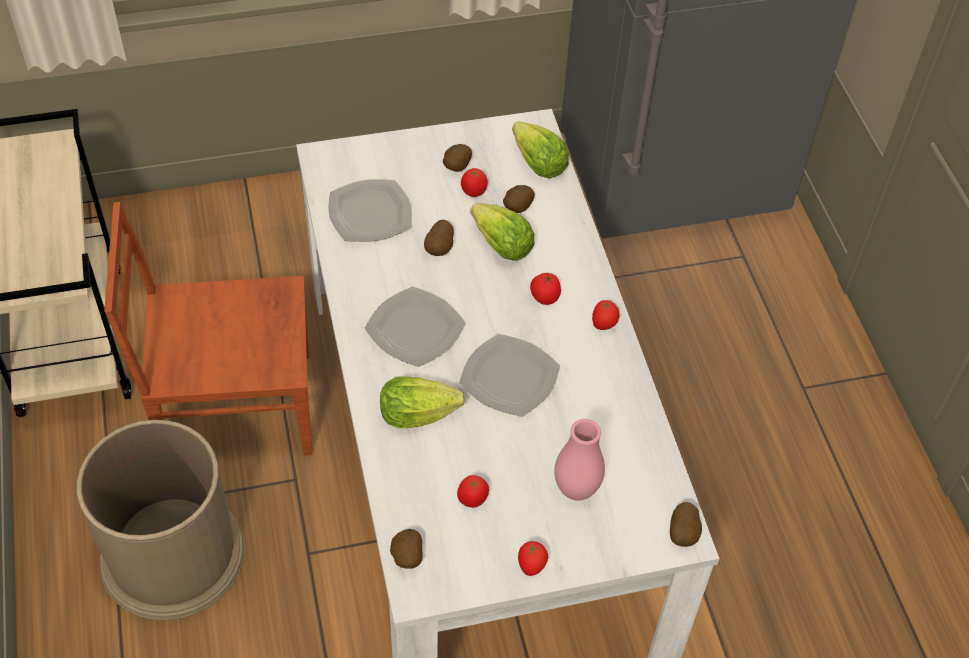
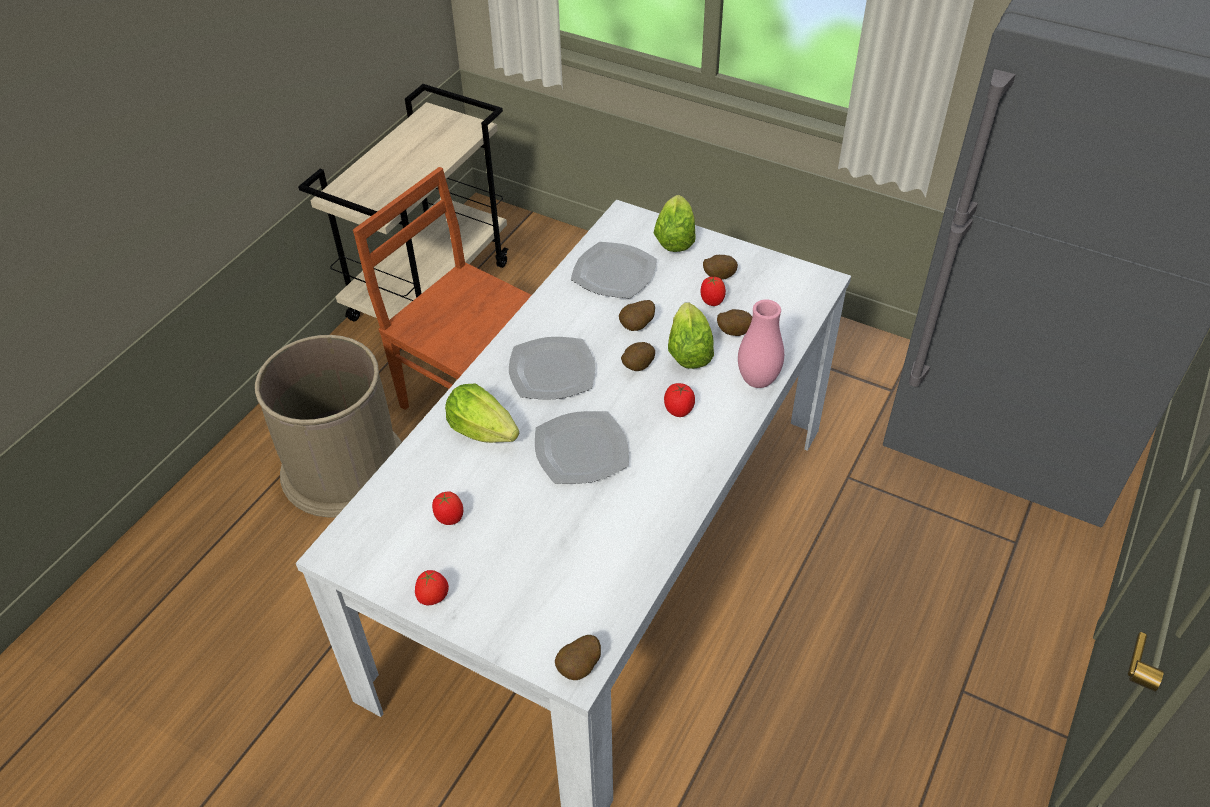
camera: 45 degrees right, 5 degrees down
(406, 558) = (356, 524): potato -> potato (636, 367)
(538, 165) = (790, 310): lettuce -> lettuce (674, 239)
(576, 489) = (535, 567): pink vase -> pink vase (757, 380)
(604, 325) = (704, 461): tomato -> none

